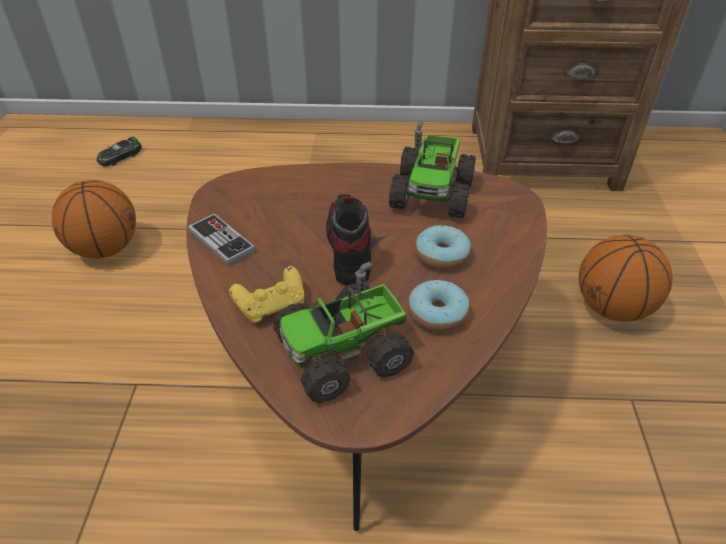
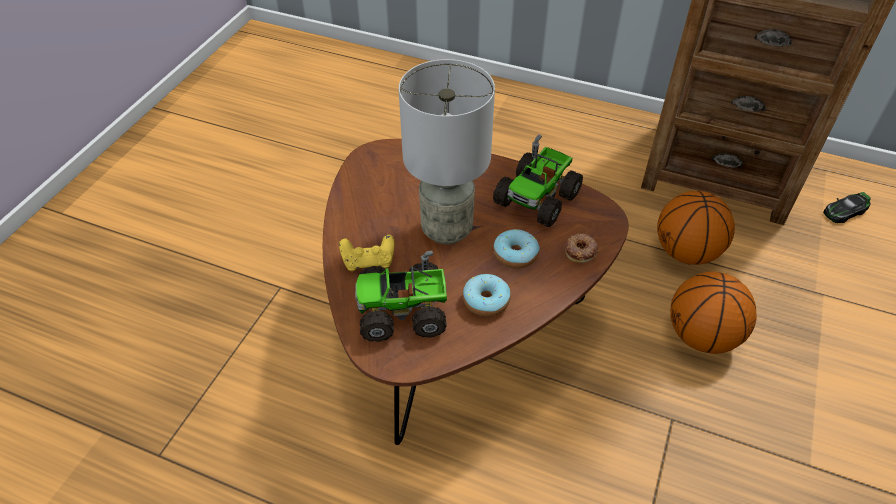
camera: 20 degrees right, 5 degrees up
(106, 249) = (292, 168): basketball -> basketball (686, 252)
(120, 156) = (330, 82): toy car -> toy car (845, 211)
(221, 241) = (354, 199): game controller -> none
(348, 248) = (445, 229): shoe -> grey table lamp
(509, 234) = (581, 250): none -> donut

